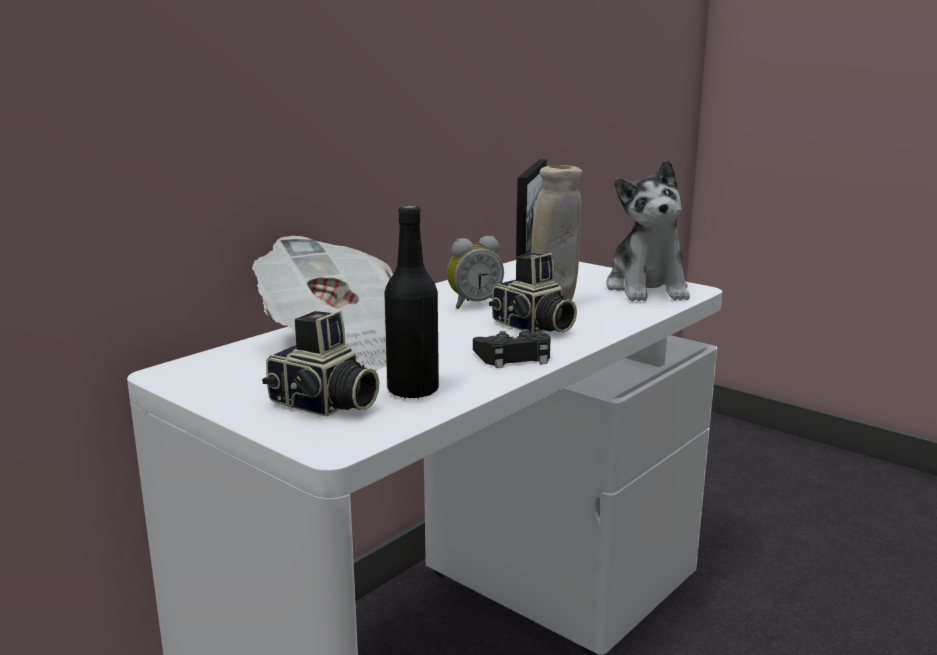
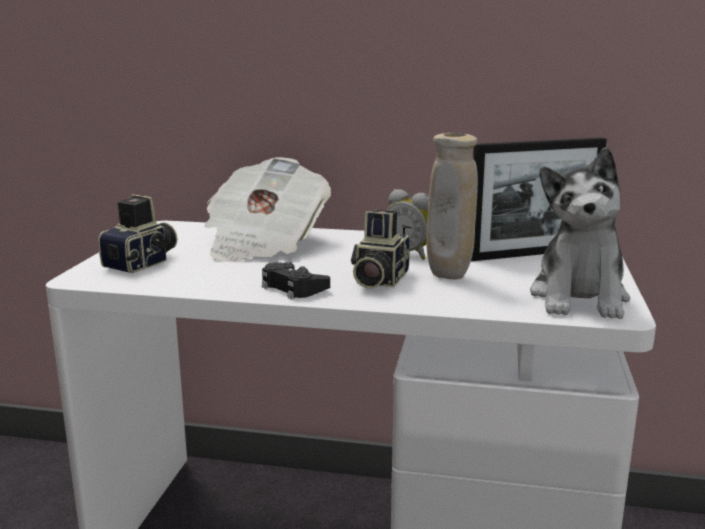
camera: 60 degrees right, 0 degrees up
(323, 405) = (144, 263): camera -> camera turned 150 degrees counterclockwise
(413, 390) = (190, 276): black bottle -> none
(647, 288) = (579, 298): plush toy -> plush toy turned 45 degrees counterclockwise

